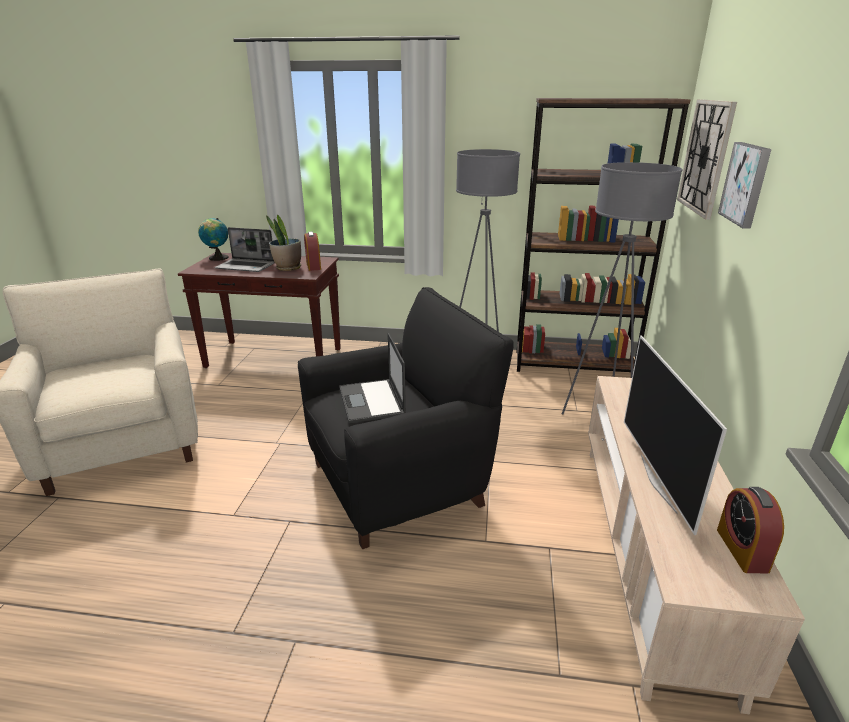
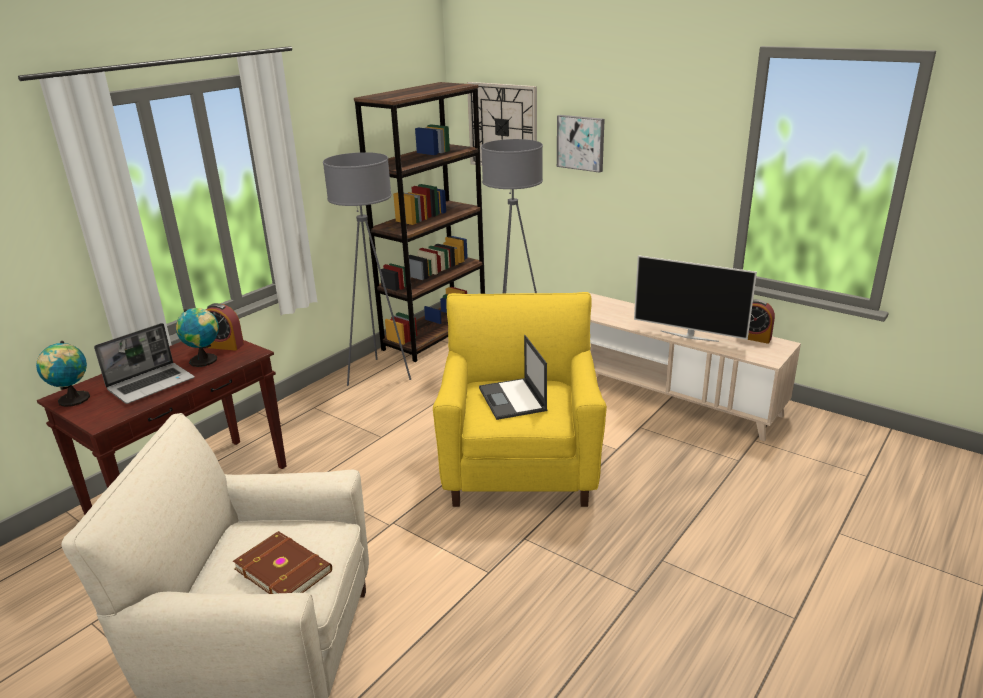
camera: 60 degrees left, 0 degrees up
(85, 383) = (284, 569): none -> brown book
(288, 268) = (205, 360): potted plant -> globe
(372, 401) = (513, 399): laptop -> laptop turned 60 degrees clockwise
(400, 483) = (521, 467): black armchair -> yellow armchair

